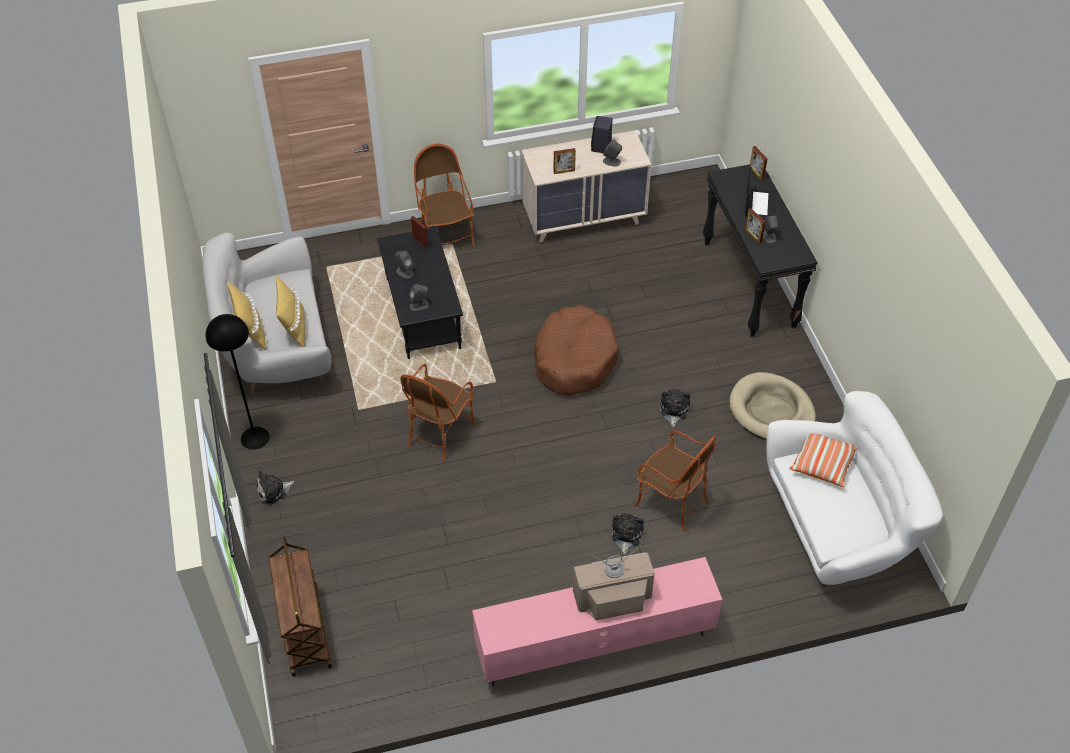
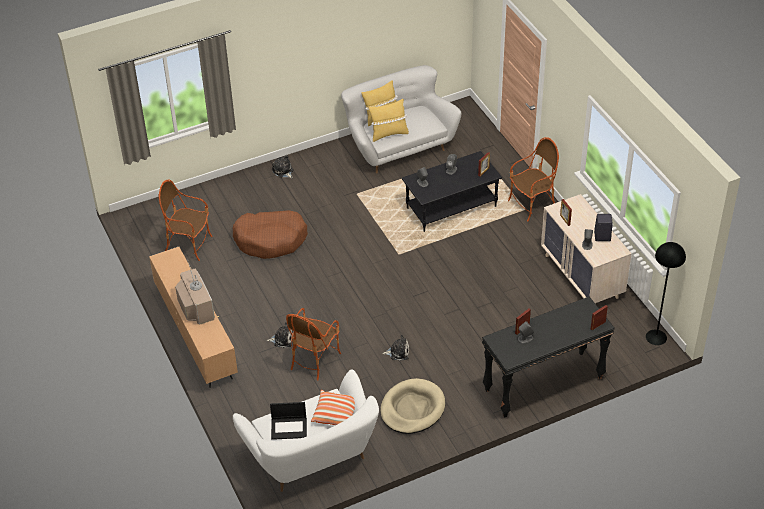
camera: 80 degrees right, 5 degrees down
(254, 437) = (322, 154): black floor lamp -> black floor lamp (656, 337)
(304, 630) = (187, 206): brown cart -> none
(439, 432) = (347, 235): armchair -> armchair (189, 245)
(574, 359) = (432, 292): brown dog bed -> brown dog bed (271, 239)
(594, 643) = (196, 334): pink tv stand -> brown tv stand
(760, 204) = (561, 330): laptop -> laptop (289, 428)

